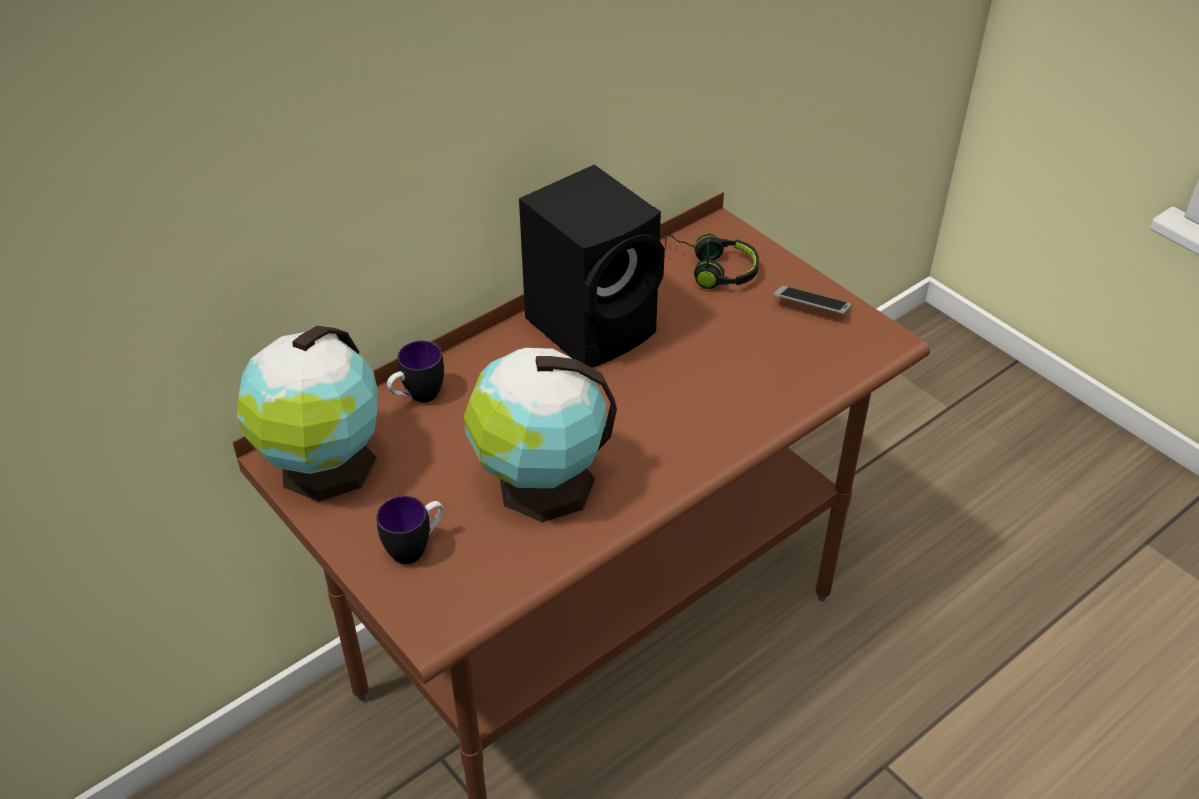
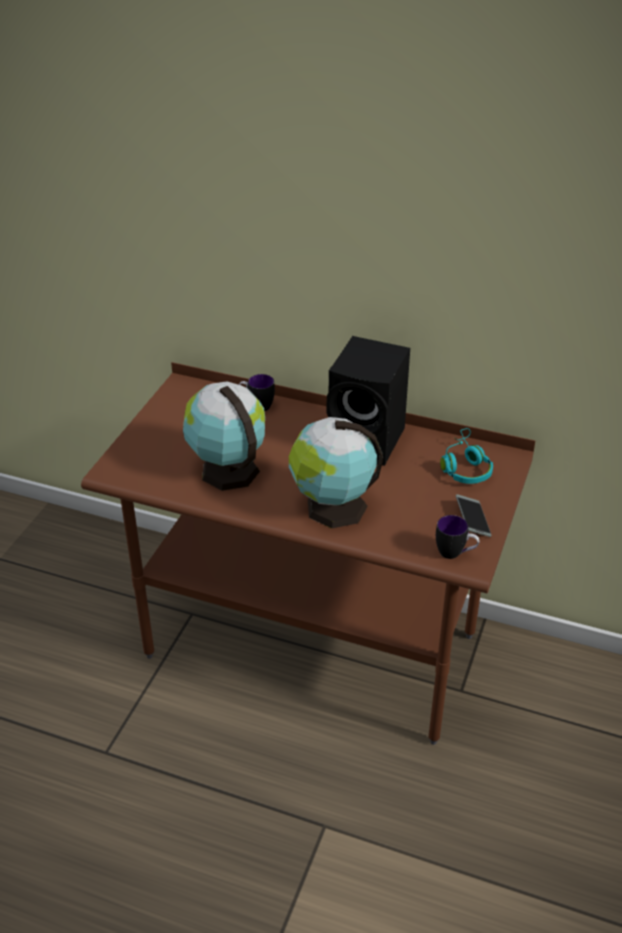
camera: 60 degrees right, 5 degrees down
(324, 469) = (184, 399): globe -> globe (332, 508)
(416, 547) = (155, 447): mug -> mug (455, 554)
(710, 269) = (464, 467): black headphones -> turquoise headphones

